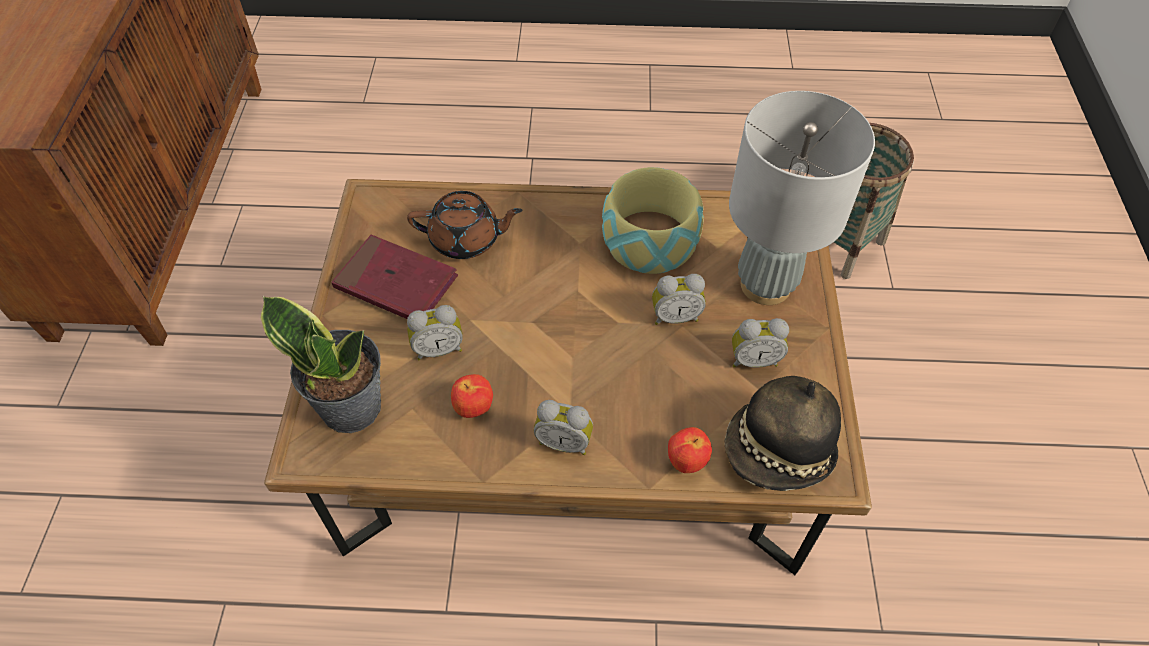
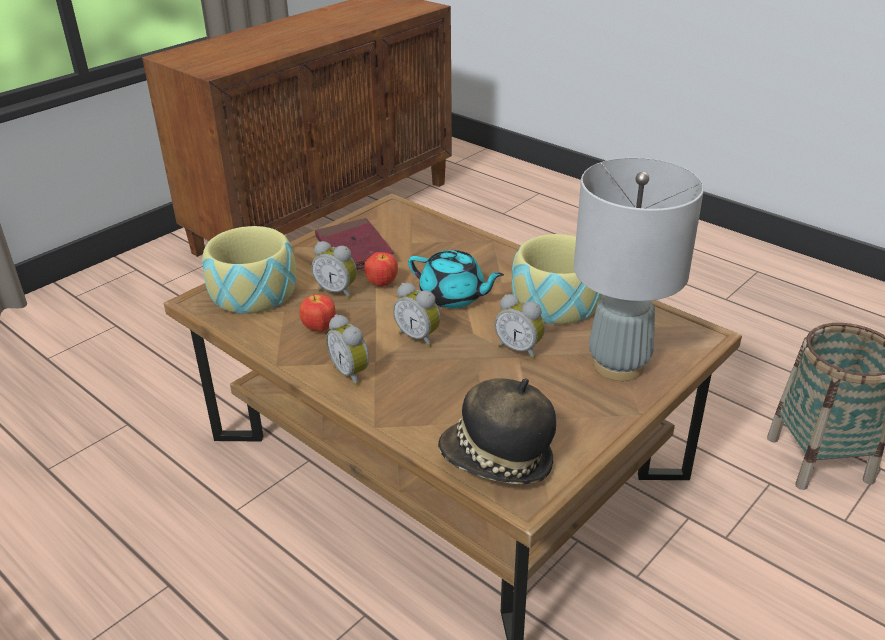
camera: 40 degrees right, 20 degrees down
(352, 405) = (253, 293): potted plant -> bowl
(466, 240) = (426, 249): brown teapot -> none
(556, 288) = (453, 297): none -> turquoise teapot
(686, 461) = (420, 426): apple -> apple (382, 284)
(753, 359) = (550, 400): alarm clock -> alarm clock (419, 337)

